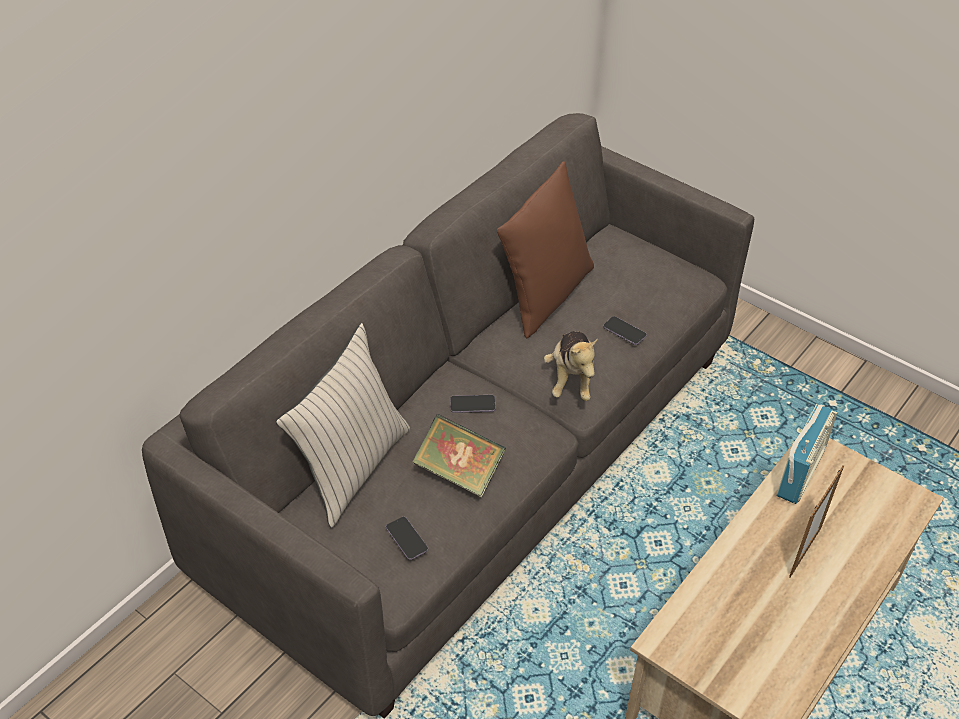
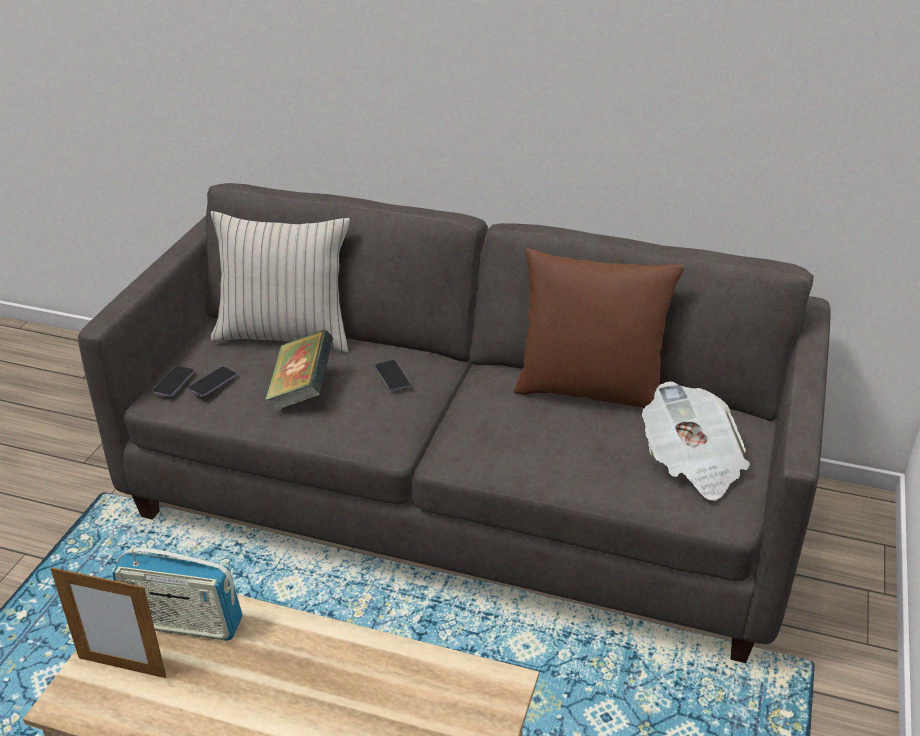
camera: 70 degrees right, 10 degrees down
(571, 378) = (471, 433): plush toy -> none
(624, 332) = (572, 457): phone -> phone (174, 382)
(651, 276) = (692, 463): none -> newspaper
(800, 472) = (449, 675): radio -> radio (182, 623)
(805, 552) = (315, 699): picture frame -> picture frame (122, 667)

